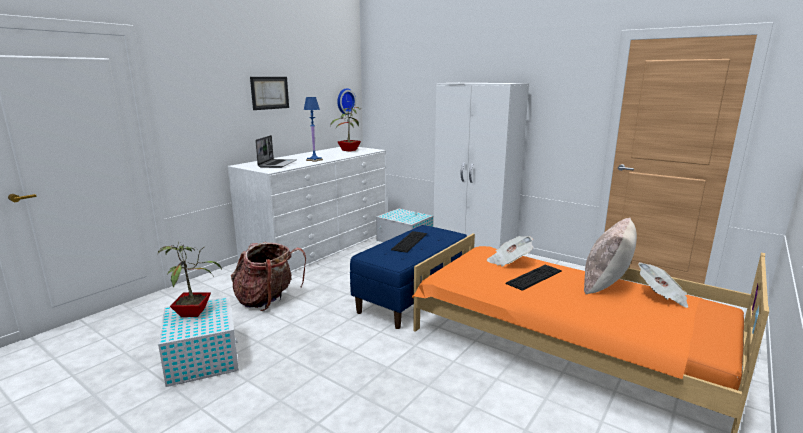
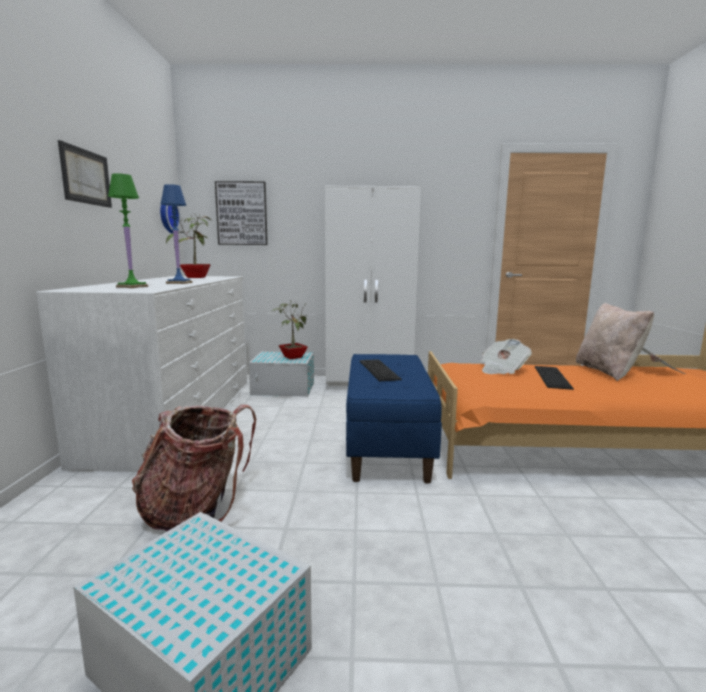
camera: 35 degrees left, 5 degrees down
(193, 312) = (170, 568): potted plant -> potted plant (292, 357)
(277, 164) = (132, 287): laptop -> green table lamp
(398, 98) = (242, 213): none -> picture

